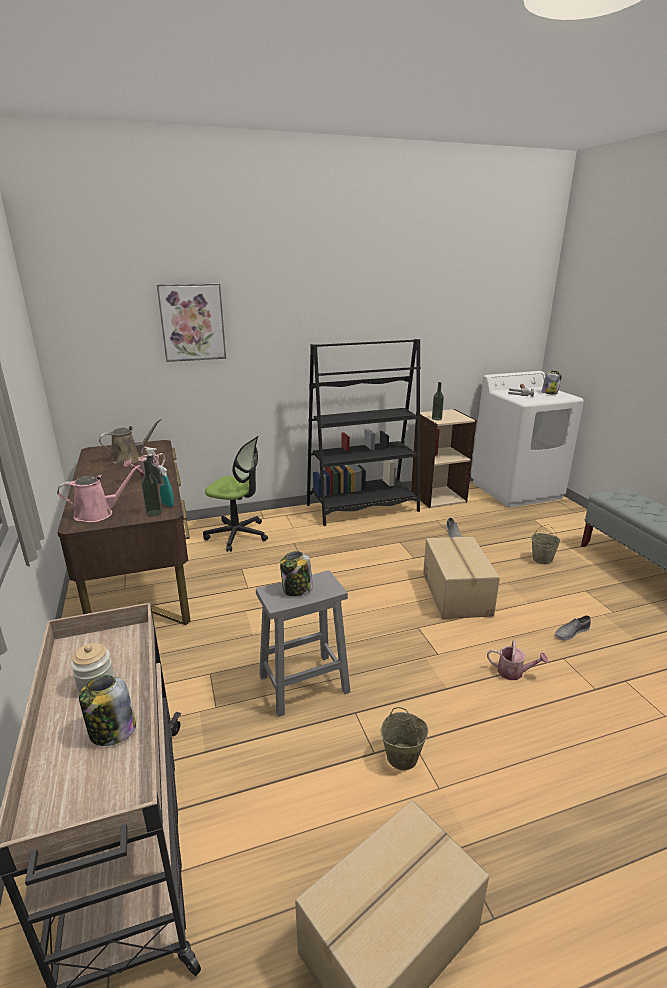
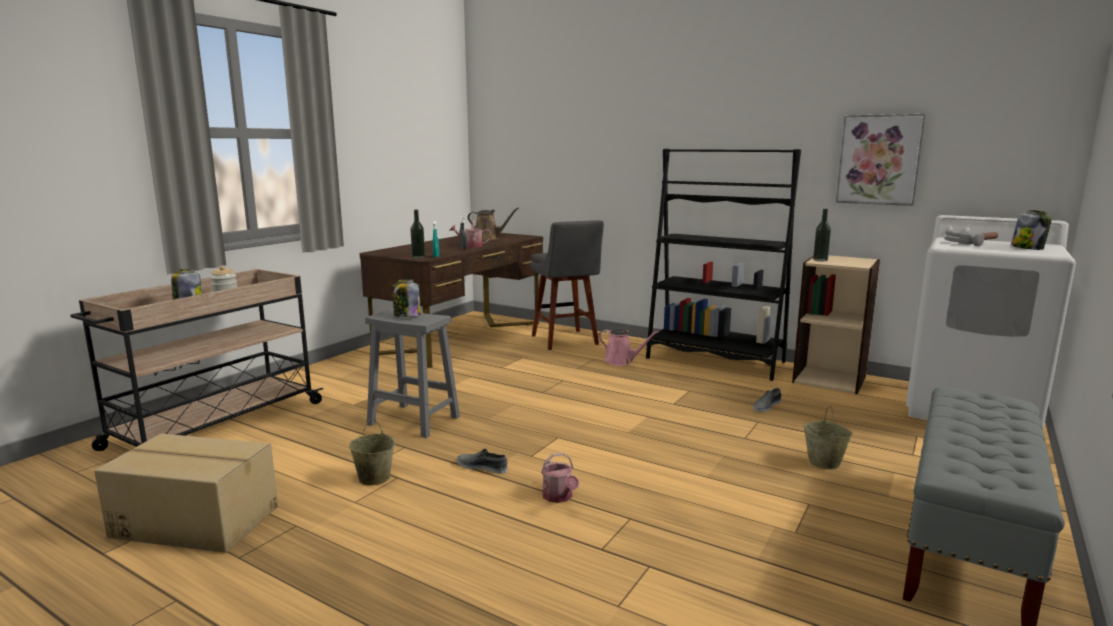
camera: 50 degrees right, 10 degrees down
(98, 514) = (395, 251): pink watering can -> pink watering can (621, 361)
(192, 322) = (575, 126): picture -> picture (879, 159)
(237, 535) = (565, 341): office chair -> grey stool
(457, 593) = (649, 438): cardboard box -> none
(571, 632) = (692, 513): grey shoe -> grey shoe (482, 467)

